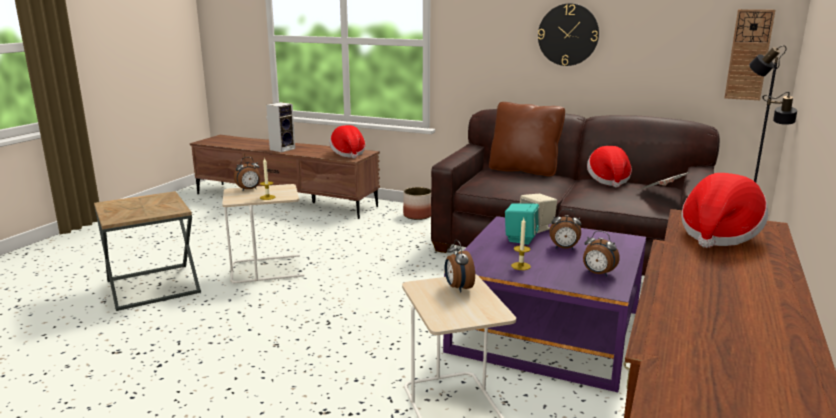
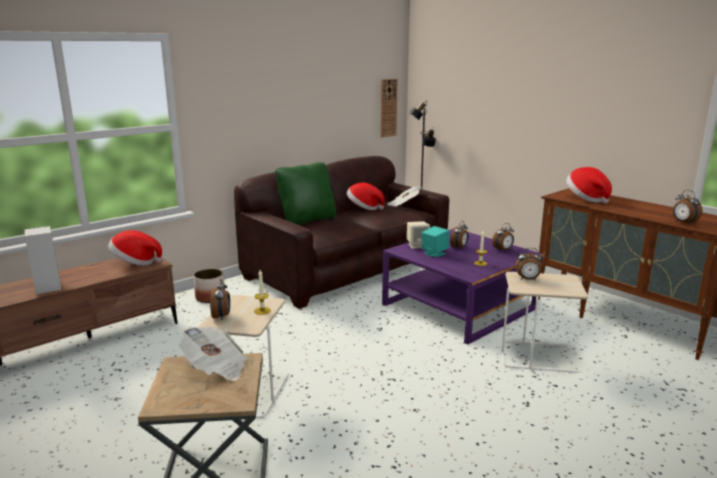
camera: 65 degrees left, 0 degrees up
(161, 205) = (216, 368): none -> newspaper
(524, 170) = (307, 220): brown pillow -> green pillow
(568, 34) = (292, 105): wall clock -> none
(677, 313) = (683, 223): none -> alarm clock

